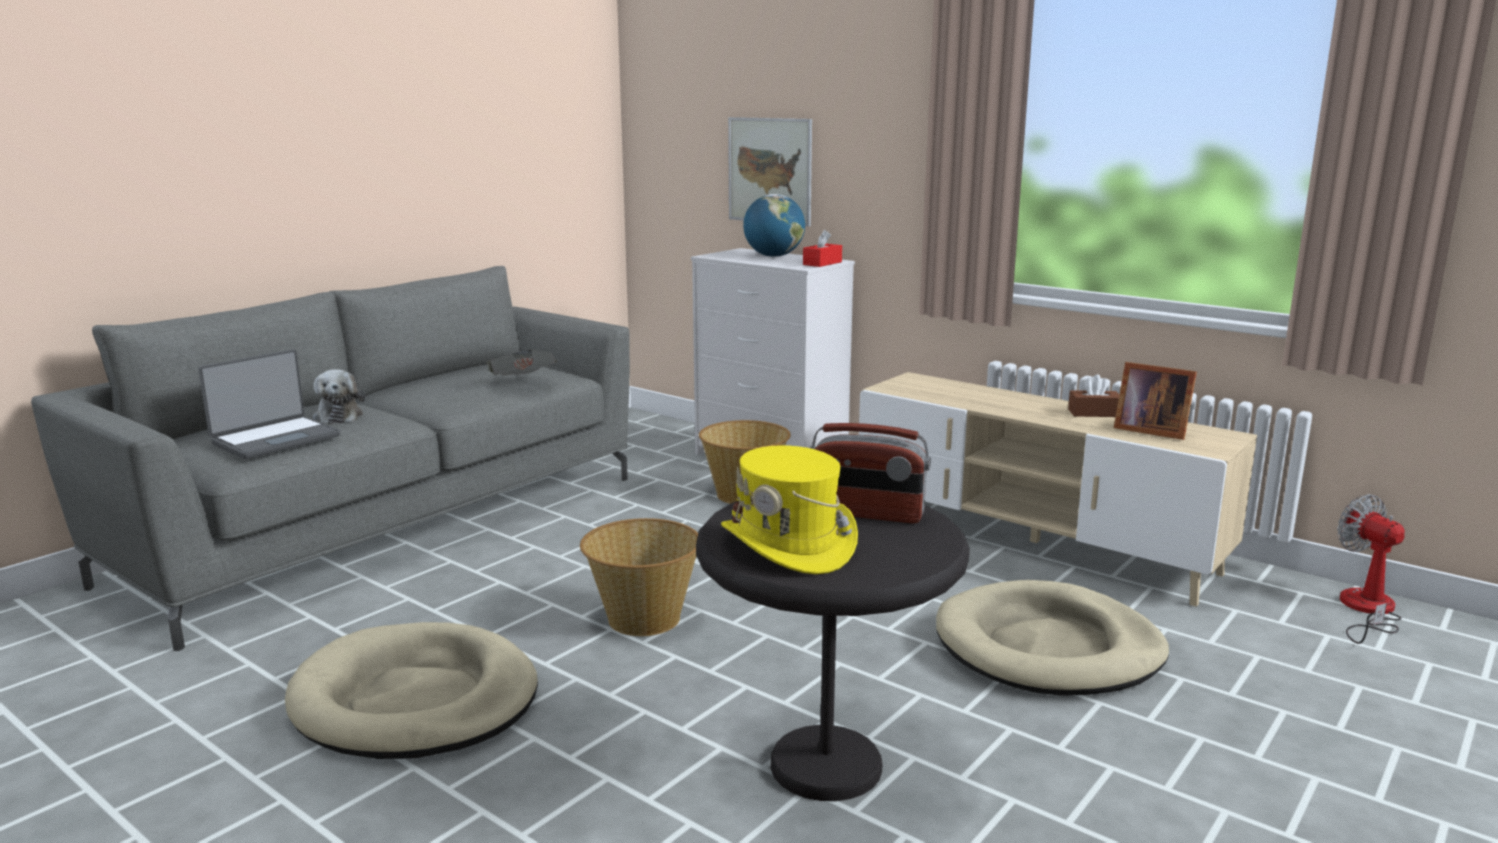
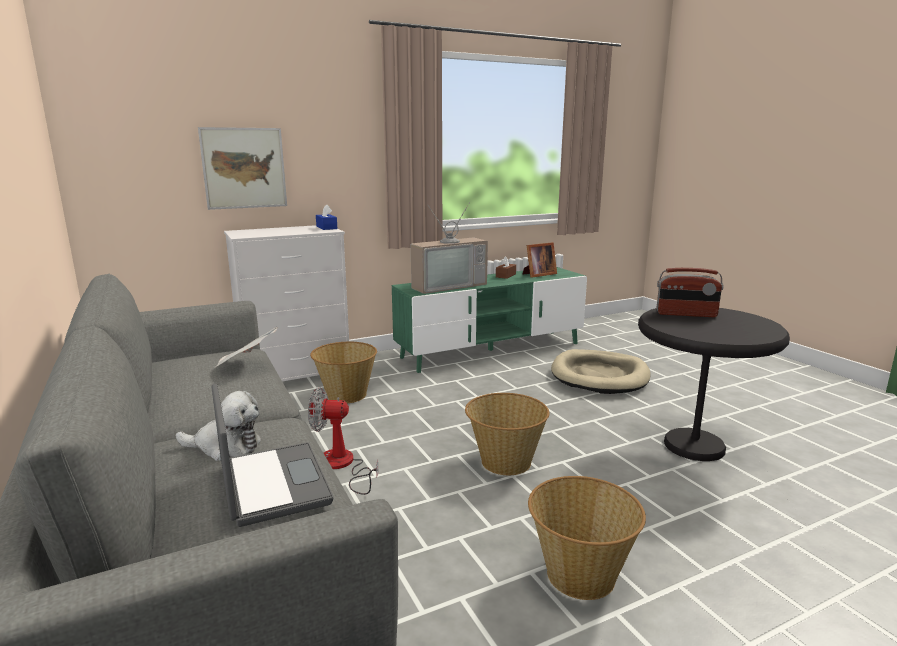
camera: 65 degrees left, 0 degrees up
(415, 700) = (580, 574): beige dog bed -> basket
(773, 256) = (278, 230): globe -> none
(789, 545) = (729, 331): yellow hat -> none
(822, 263) = (326, 227): red tissue box -> blue tissue box
(867, 514) = (686, 314): radio -> radio turned 60 degrees clockwise
(957, 394) = (447, 285): none -> television
(1033, 542) = (491, 350): beige tv stand -> green tv stand
(1366, 611) = (596, 324): fan -> fan (342, 466)

